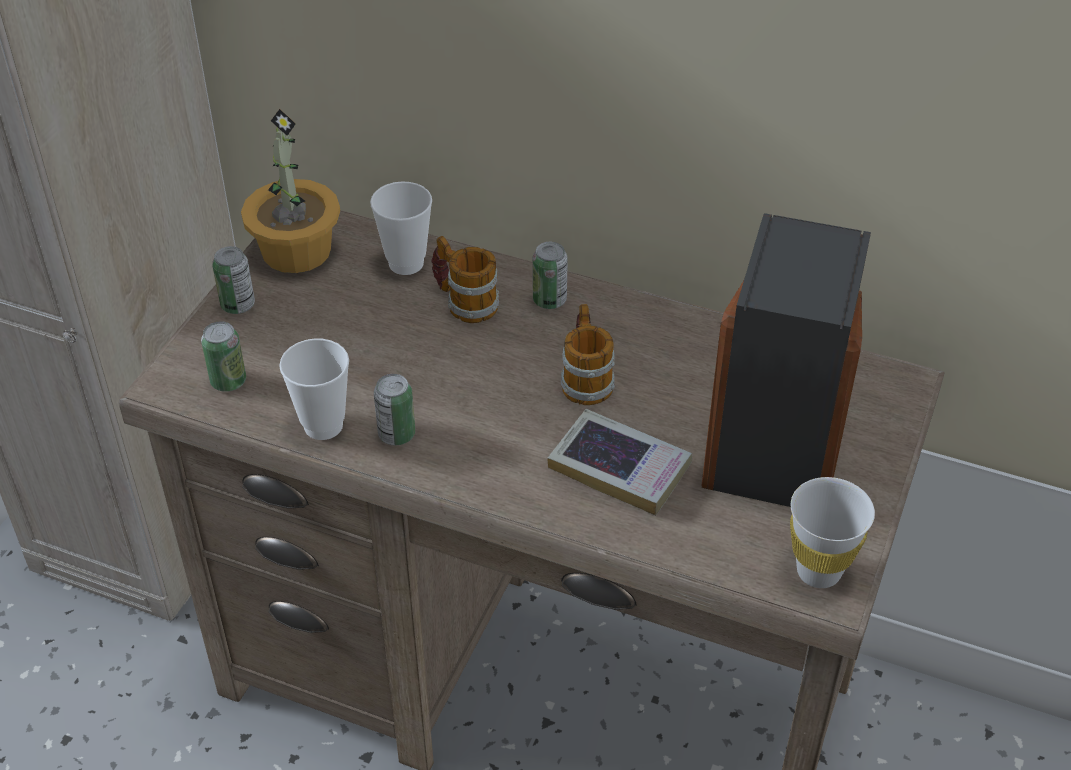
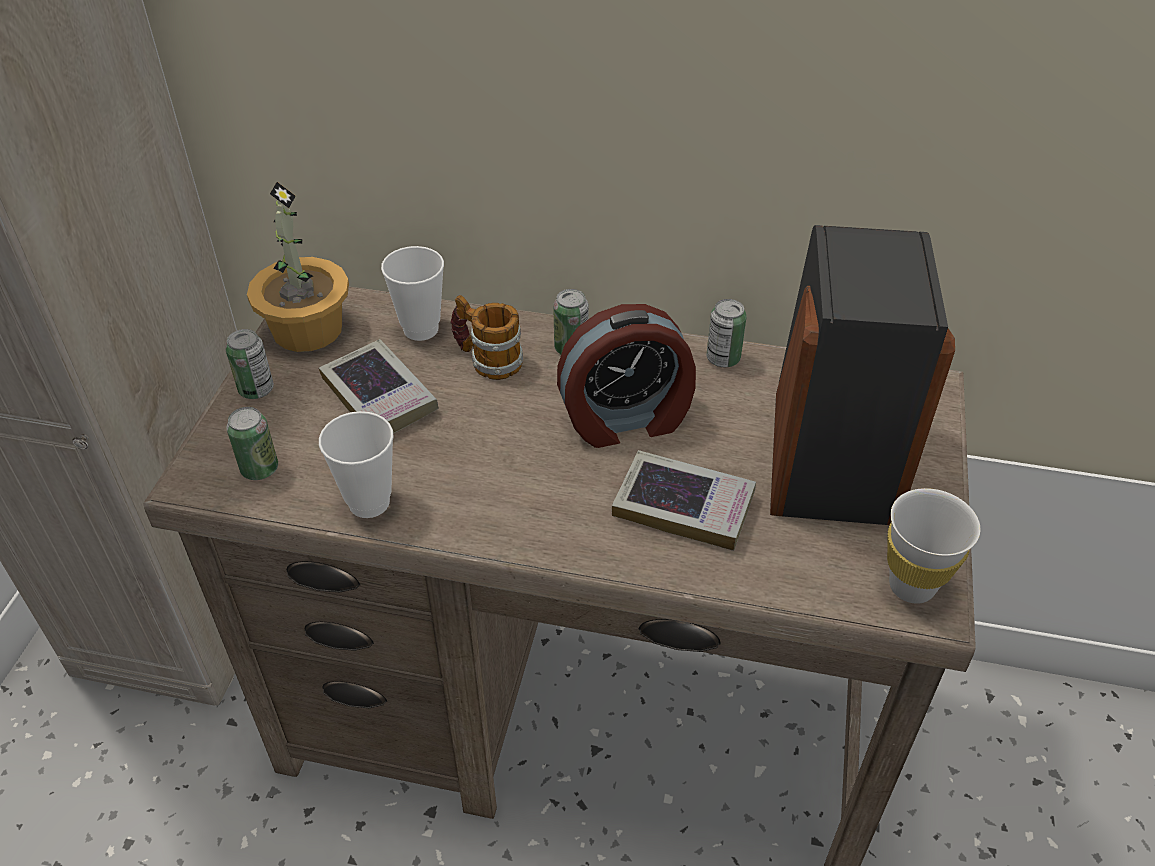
camera: 10 degrees left, 0 degrees up
(352, 326) = (379, 396): none -> book
(396, 434) = (448, 501): can -> can (723, 358)
(585, 378) = (626, 420): mug -> alarm clock

